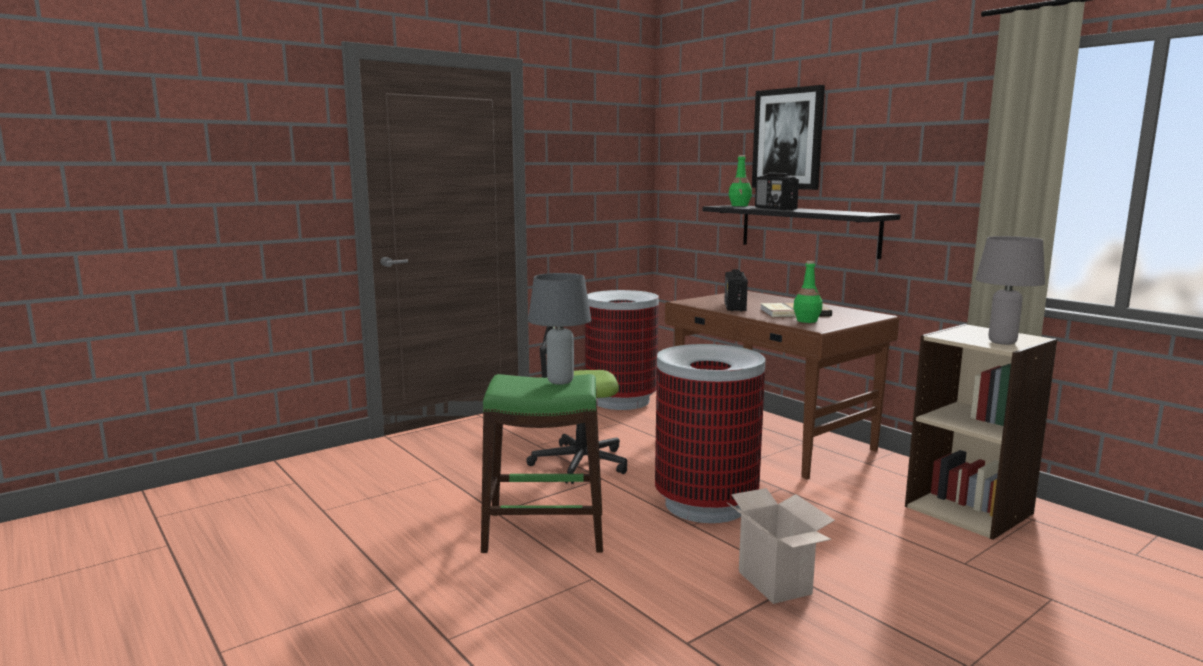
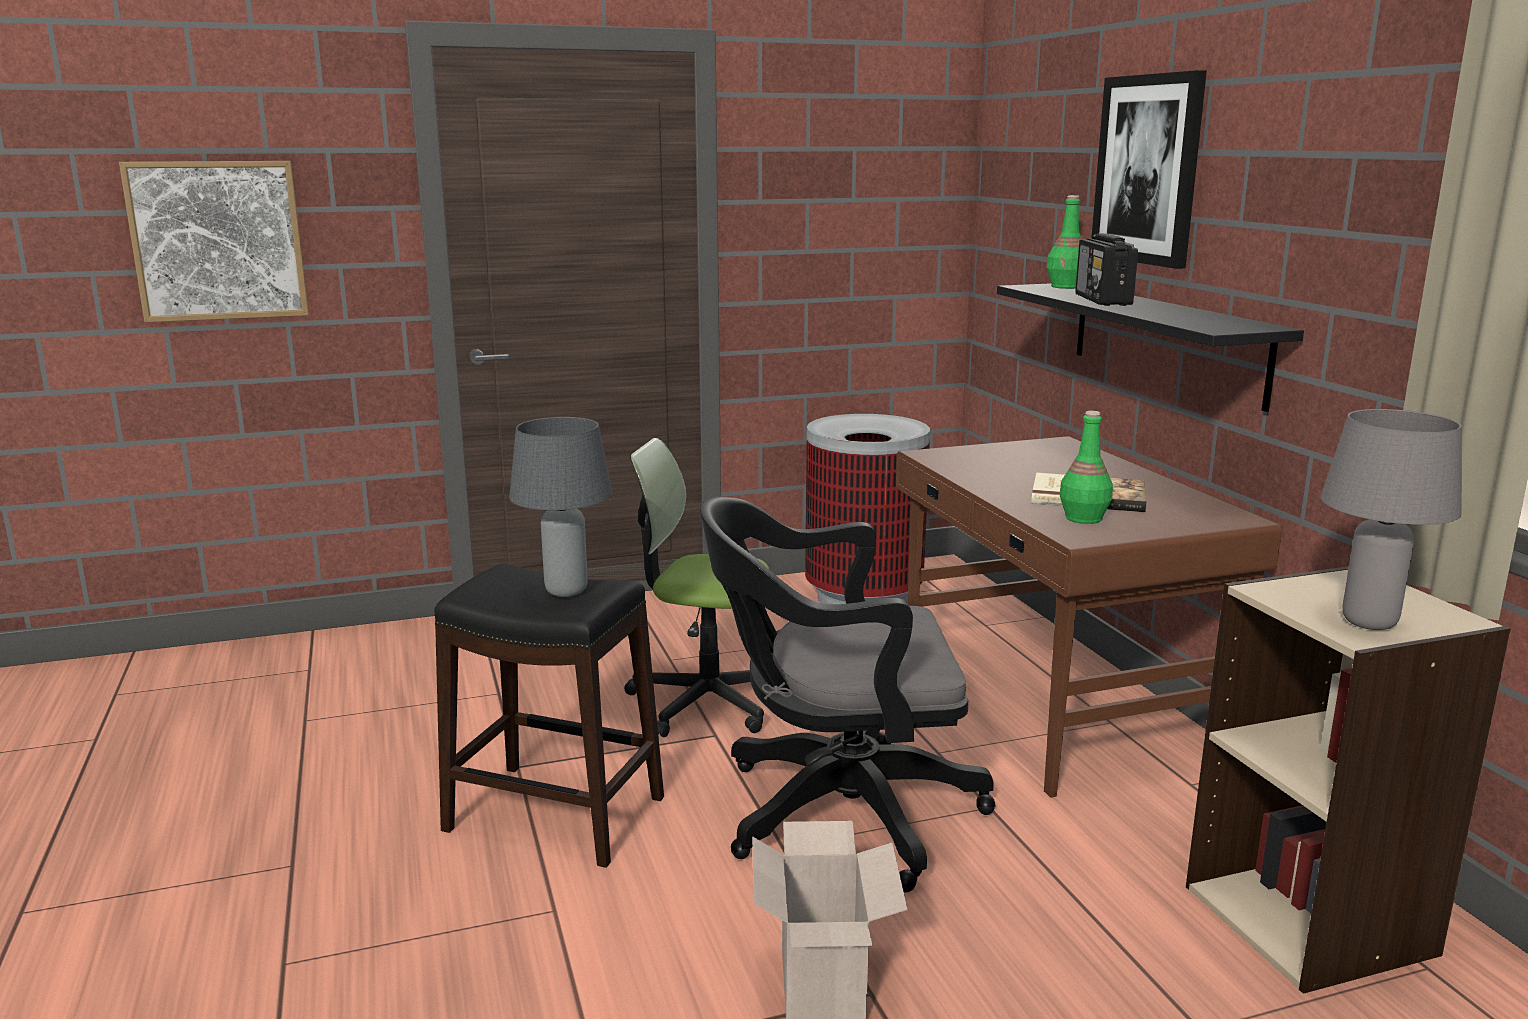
camera: 20 degrees right, 5 degrees up
(215, 184) = (218, 240): none -> picture
(544, 531) = (555, 813): green stool -> black stool
(705, 504) = (835, 813): trash can -> black office chair
(734, 307) = (997, 473): radio -> none

